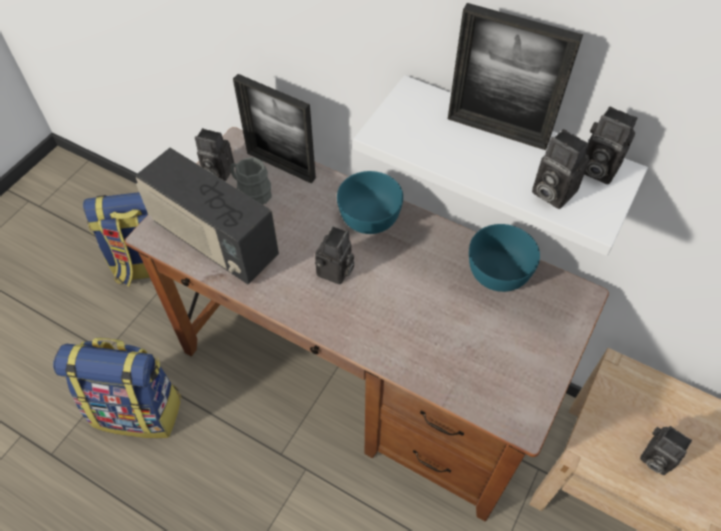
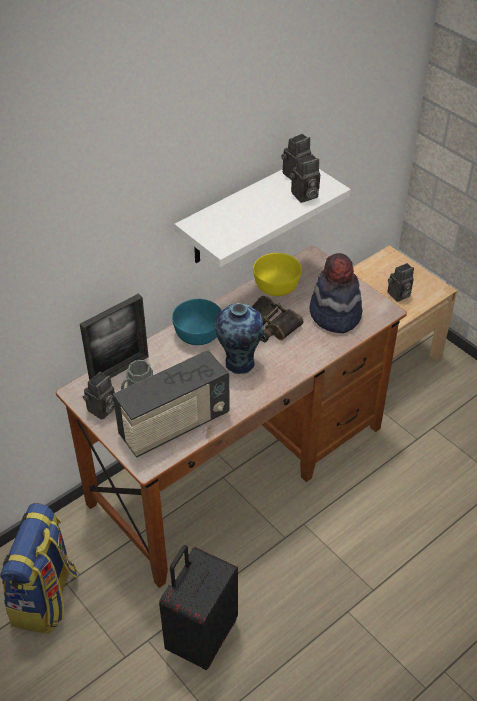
camera: 70 degrees left, 10 degrees down
(139, 410) = (201, 636): backpack -> black suitcase
(335, 272) = (239, 364): camera -> vase
(418, 284) = (269, 325): none -> binoculars
(478, 356) = (334, 314): none -> hat
(497, 131) = (247, 200): picture frame -> none
(497, 270) = (276, 286): turquoise bowl -> yellow bowl

